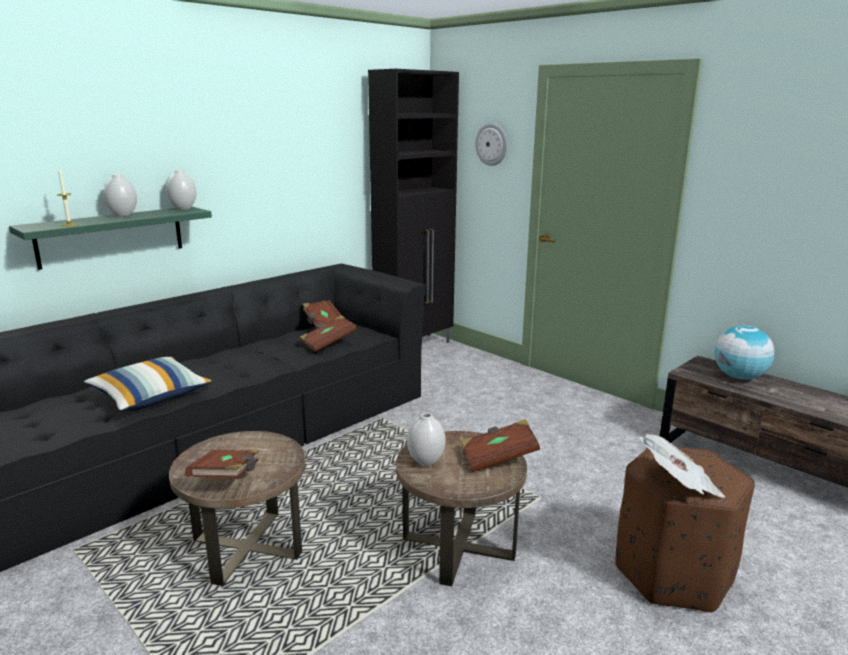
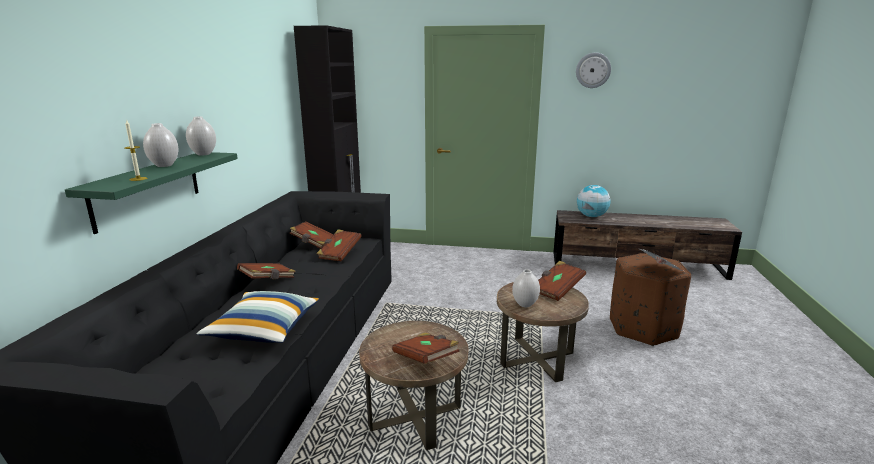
camera: 35 degrees left, 0 degrees up
(228, 352) = (268, 280): none -> brown book
(492, 144) = (386, 85): wall clock -> wall clock (593, 70)

